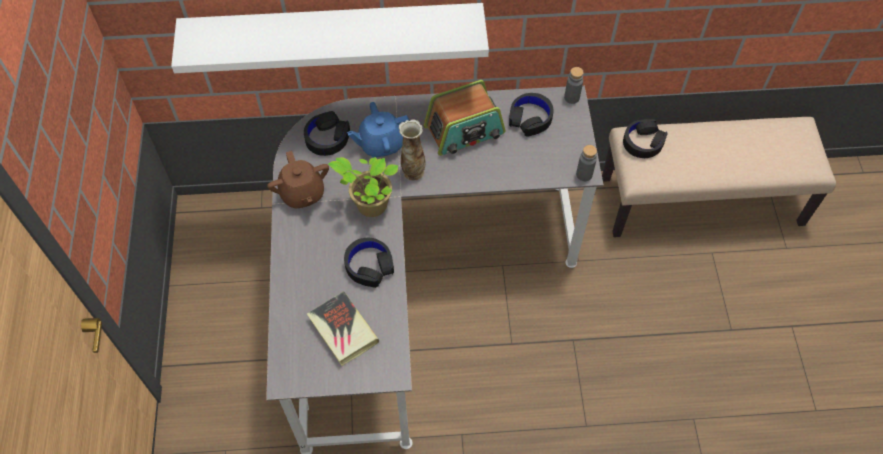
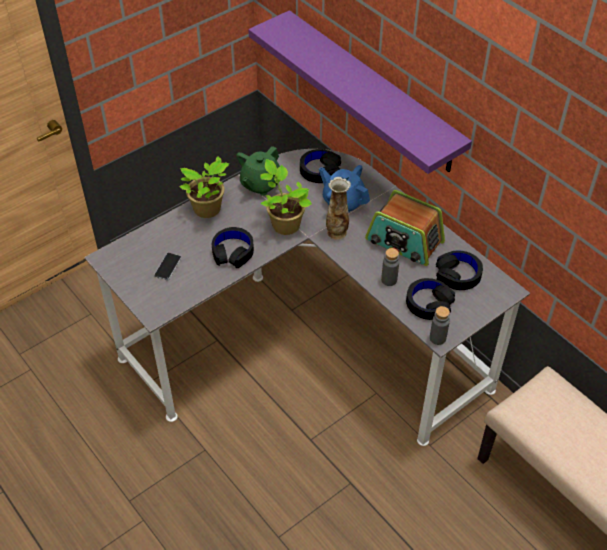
camera: 55 degrees right, 10 degrees down
(298, 255) = (208, 210): none -> potted plant
(302, 194) = (260, 184): brown teapot -> green teapot
(333, 30) = (372, 91): white shelf -> purple shelf
(343, 330) = (168, 267): book -> phone
(571, 97) = (507, 290): grey bottle -> grey bottle (389, 280)
(643, 142) = (551, 392): black headphones -> black headphones (429, 303)

